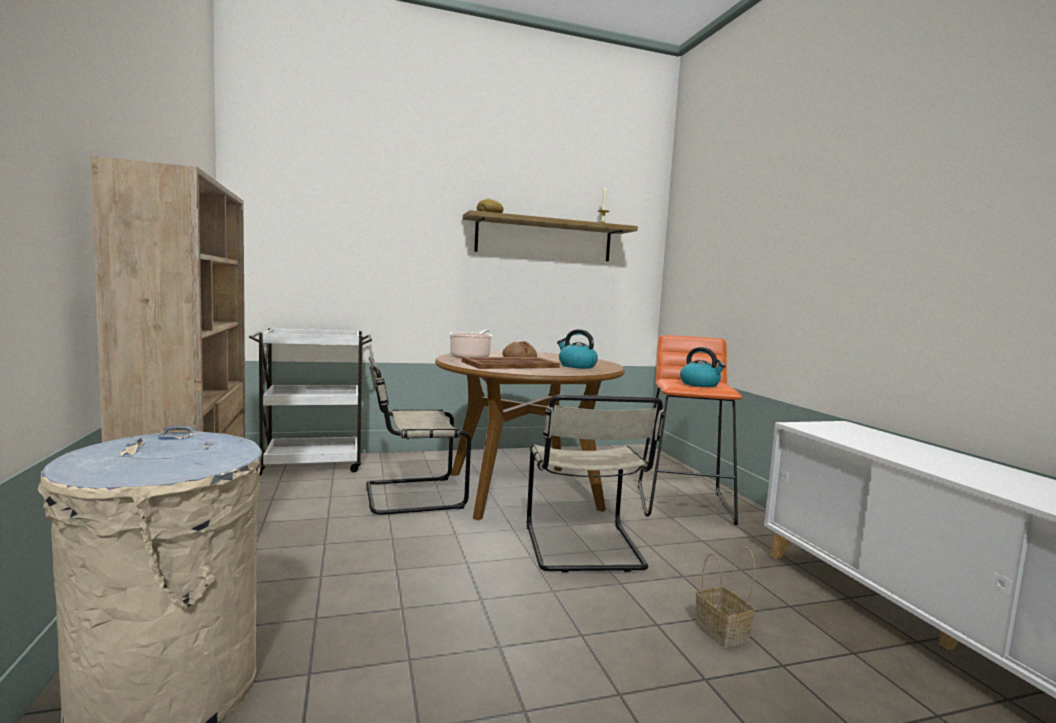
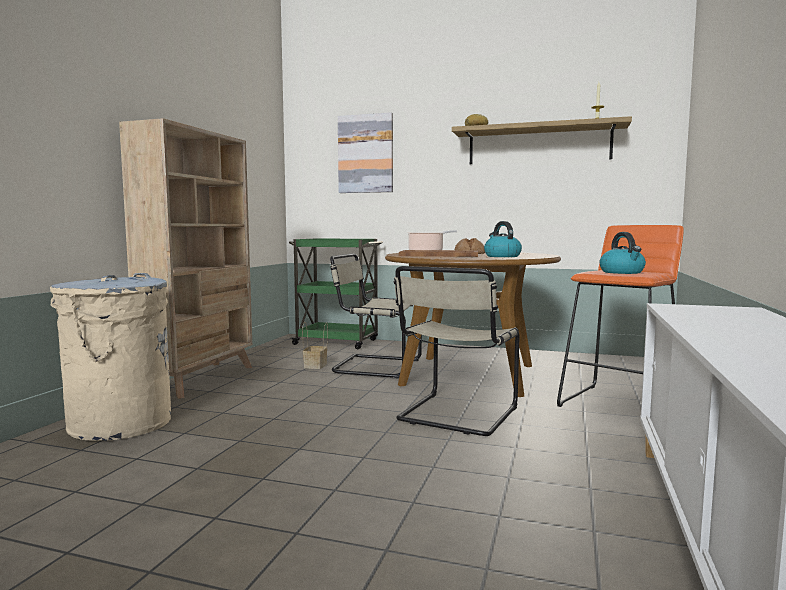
camera: 35 degrees right, 0 degrees up
(313, 464) = (337, 342): white cart -> green cart
(346, 224) = (366, 154): none -> picture
(723, 633) = (482, 485): basket -> basket (315, 366)

